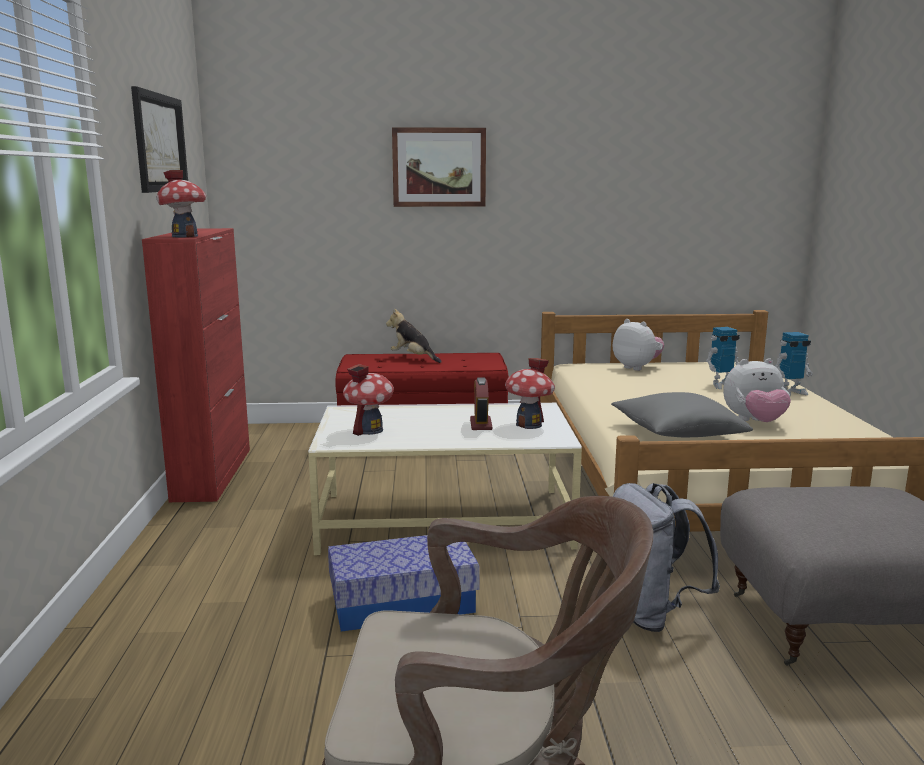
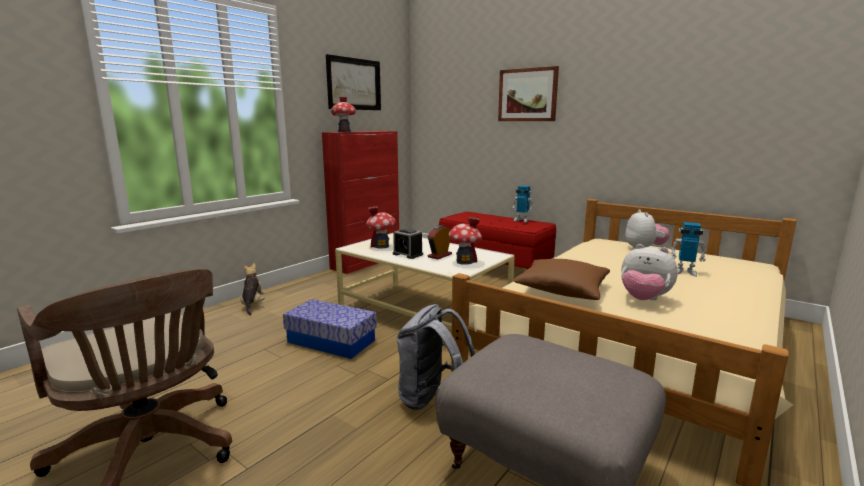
camera: 40 degrees right, 0 degrees up
(413, 358) = (495, 218): plush toy -> plush toy (253, 305)
(437, 432) = (408, 254): none -> alarm clock
(677, 432) = (562, 290): grey pillow -> brown pillow
(791, 392) = (741, 289): toy robot -> toy robot (521, 220)

